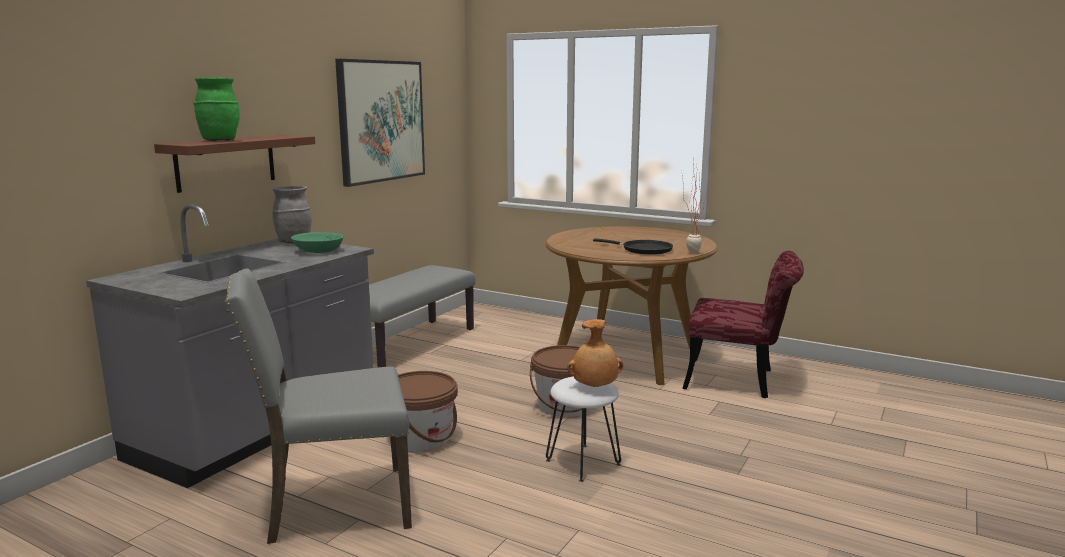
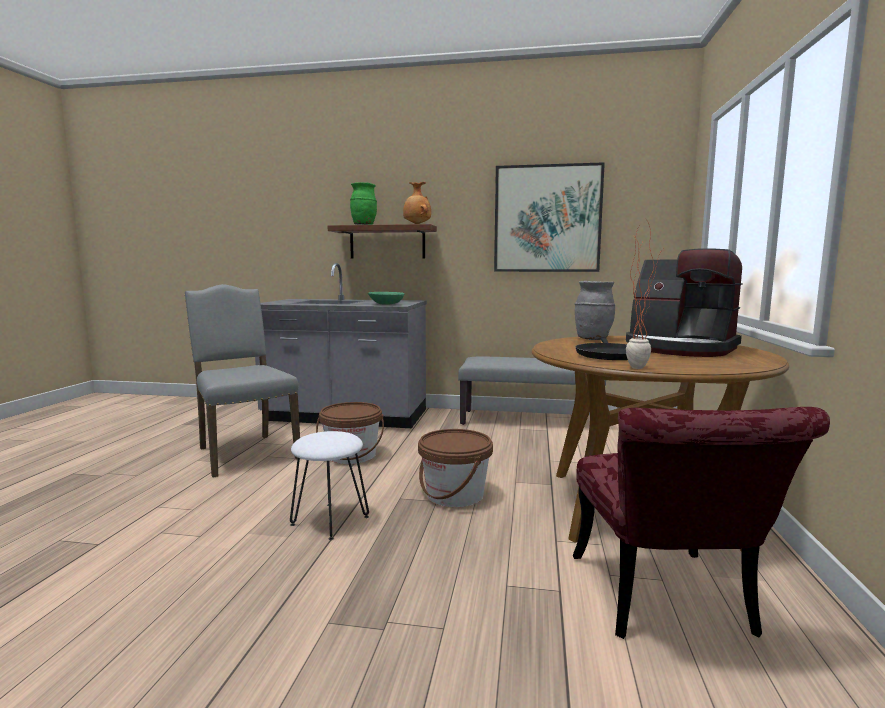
camera: 70 degrees right, 5 degrees down
(293, 242) = (408, 301): grey vase -> grey vase (593, 339)
(595, 387) = (322, 442): brown vase -> brown vase (416, 224)
(628, 236) = (680, 348): none -> coffee machine

